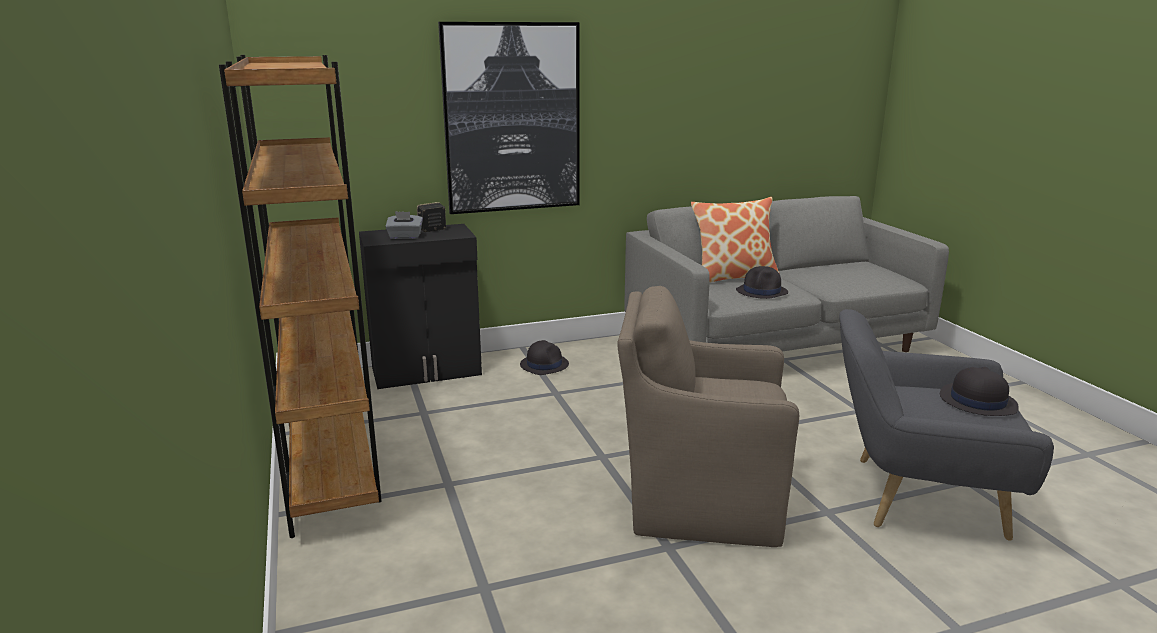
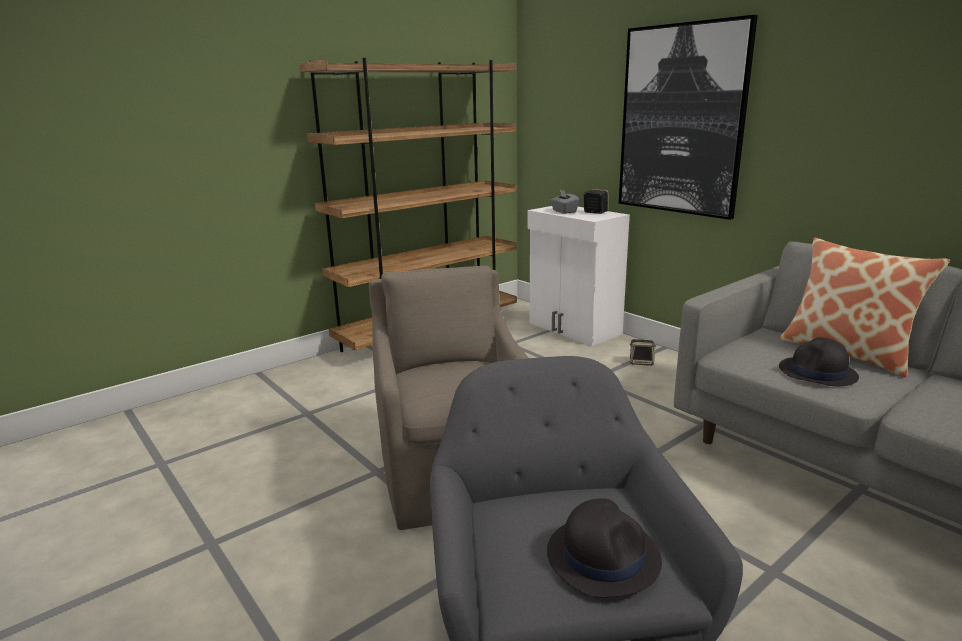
camera: 70 degrees right, 0 degrees up
(427, 371) = (574, 329): black cabinet -> white cabinet
(544, 364) = (641, 362): black hat -> speaker

